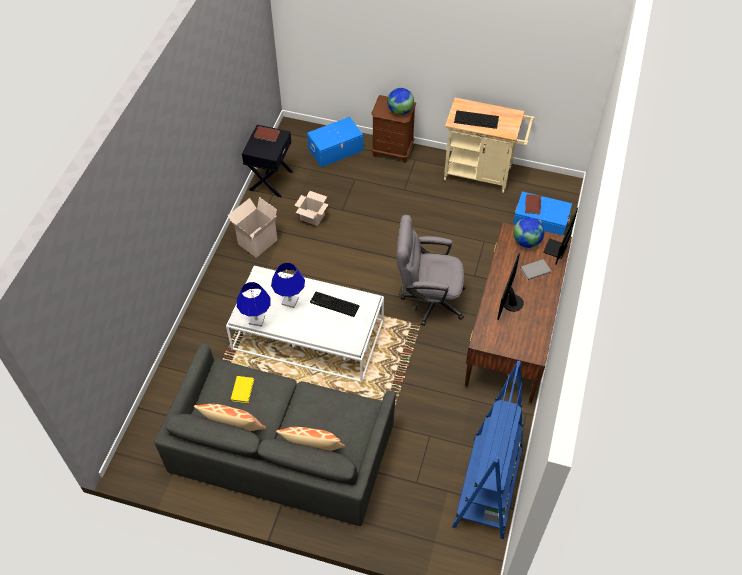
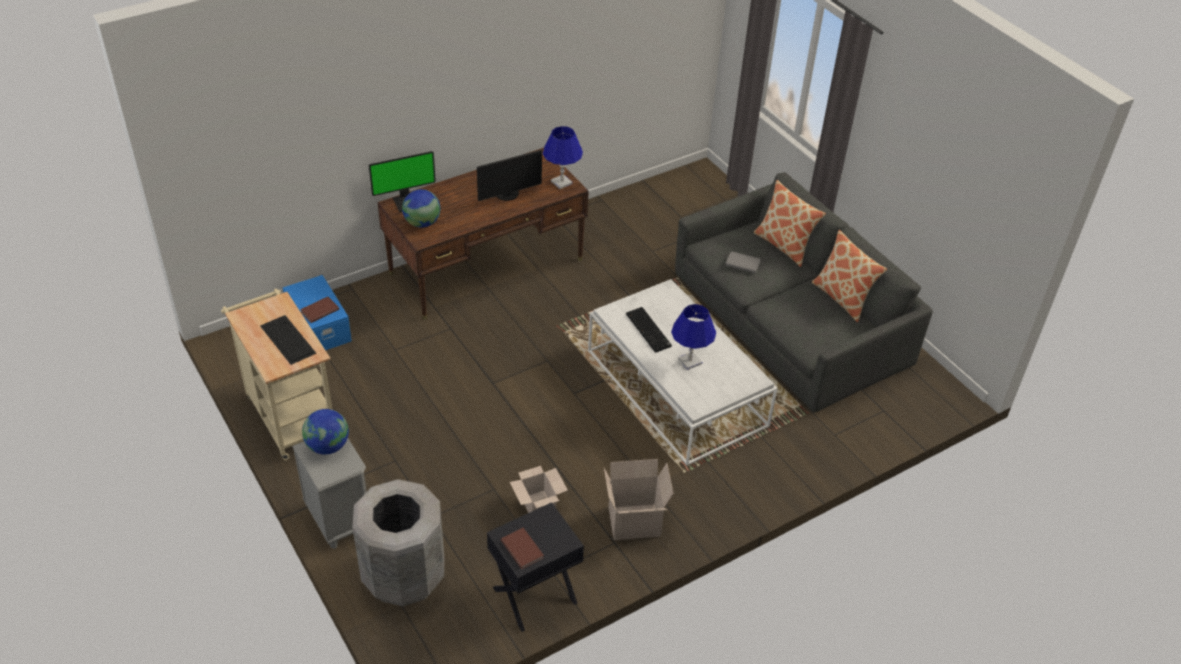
camera: 140 degrees left, 10 degrees down
(243, 389) = (808, 320): yellow book -> none
(256, 320) = (741, 366): blue table lamp -> blue table lamp (561, 182)
(336, 150) = (403, 576): blue storage box -> grey trash can
(392, 150) = (339, 520): brown nightstand -> grey nightstand
(427, 300) = (523, 339): grey office chair -> none
(488, 487) = (645, 199): blue bookcase -> none
(536, 271) = (450, 200): grey book -> grey book (742, 263)

